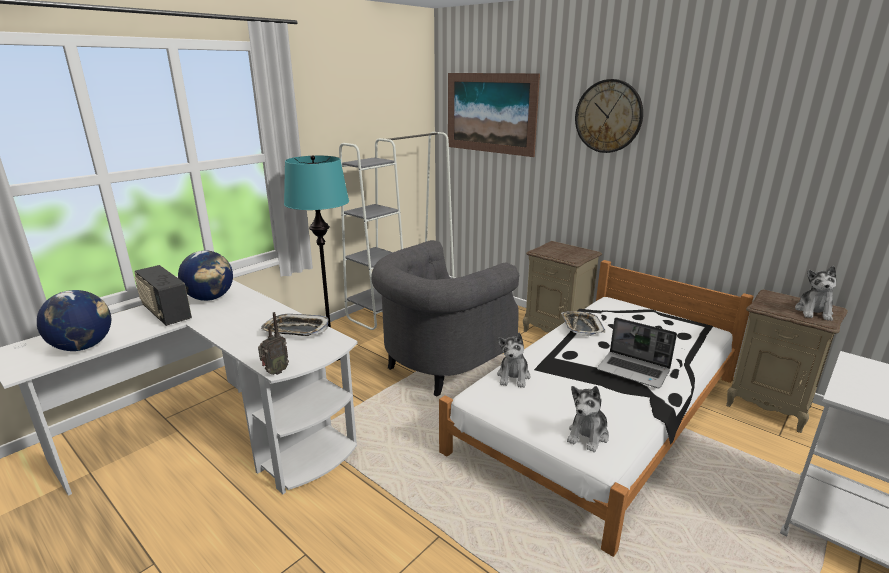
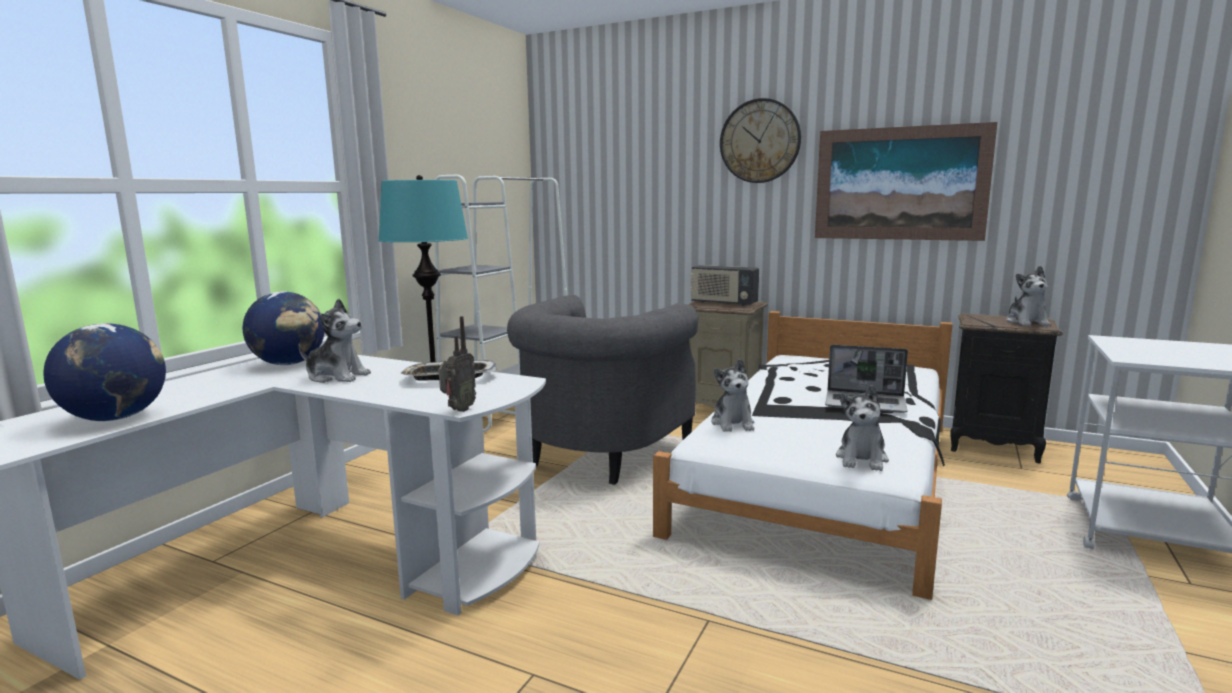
camera: 15 degrees left, 10 degrees down
(166, 313) = (229, 380): radio -> radio (723, 303)
(229, 318) = (337, 376): none -> plush toy
(490, 113) = (608, 152): picture -> picture (900, 184)
(581, 326) = (776, 377): tray -> none
(768, 407) = (993, 446): beige nightstand -> black nightstand

